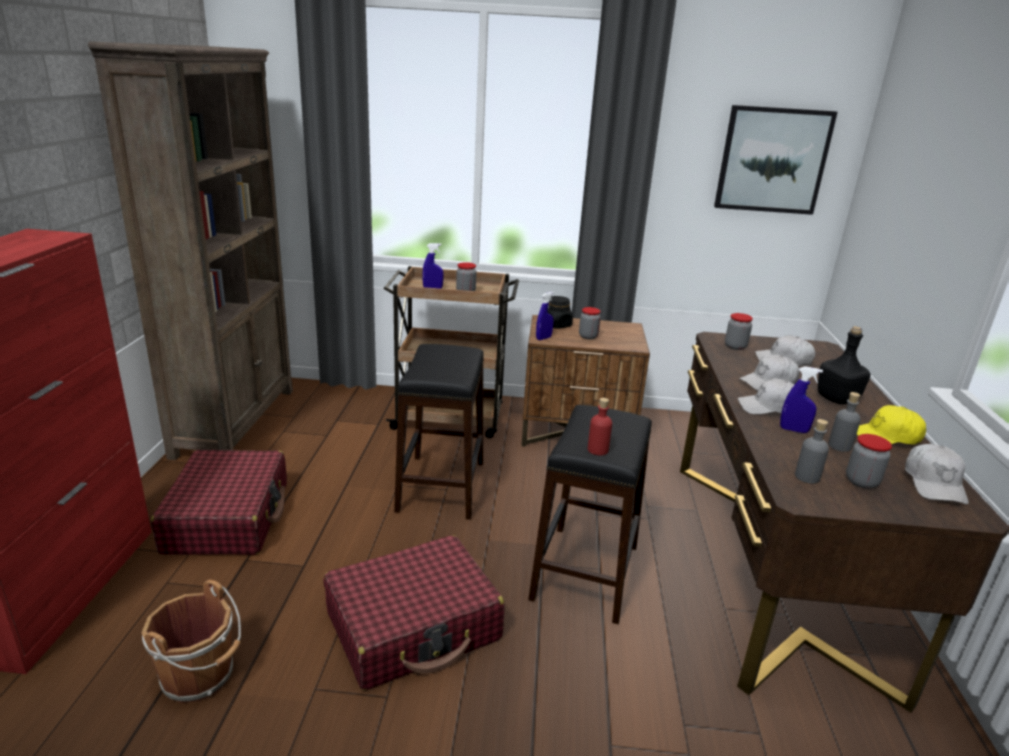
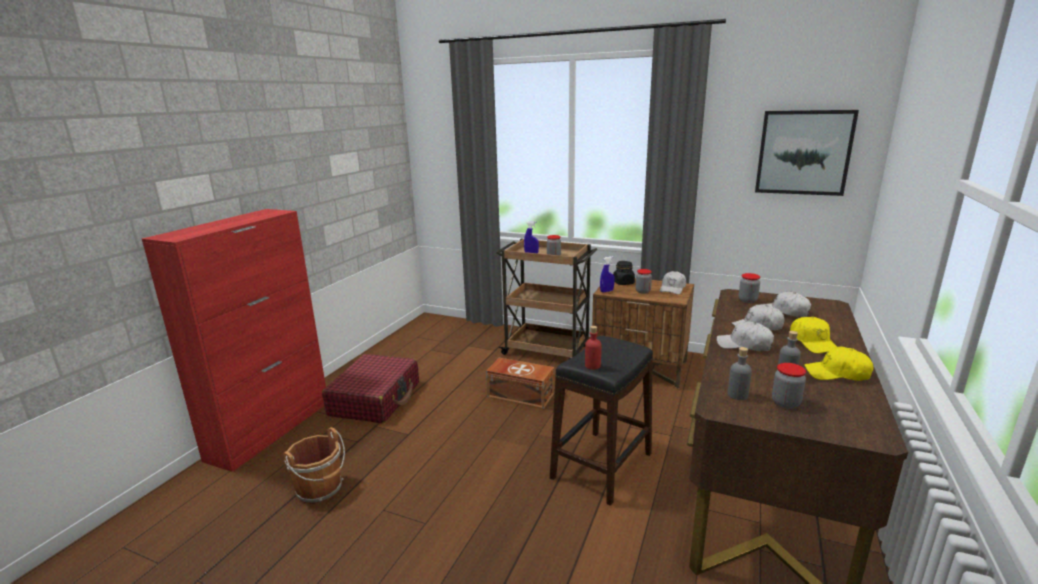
camera: 20 degrees right, 5 degrees down
(236, 421) = (404, 341): brown bookcase -> none
(414, 626) = (462, 483): red suitcase -> none
(440, 486) = (520, 394): black stool -> brown storage box
(793, 430) = (752, 362): blue spray bottle -> none
(837, 399) = (813, 343): black bottle -> yellow cap
(934, 483) = (856, 411): white cap -> white cap (672, 288)

